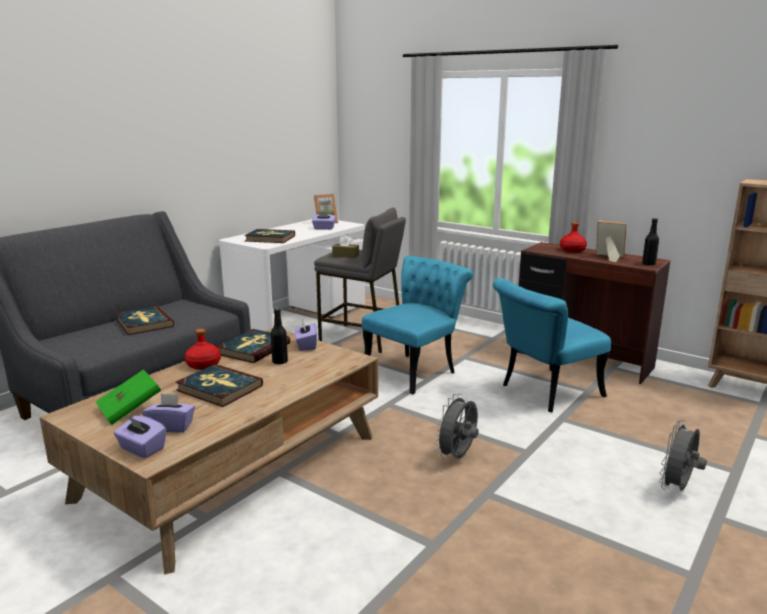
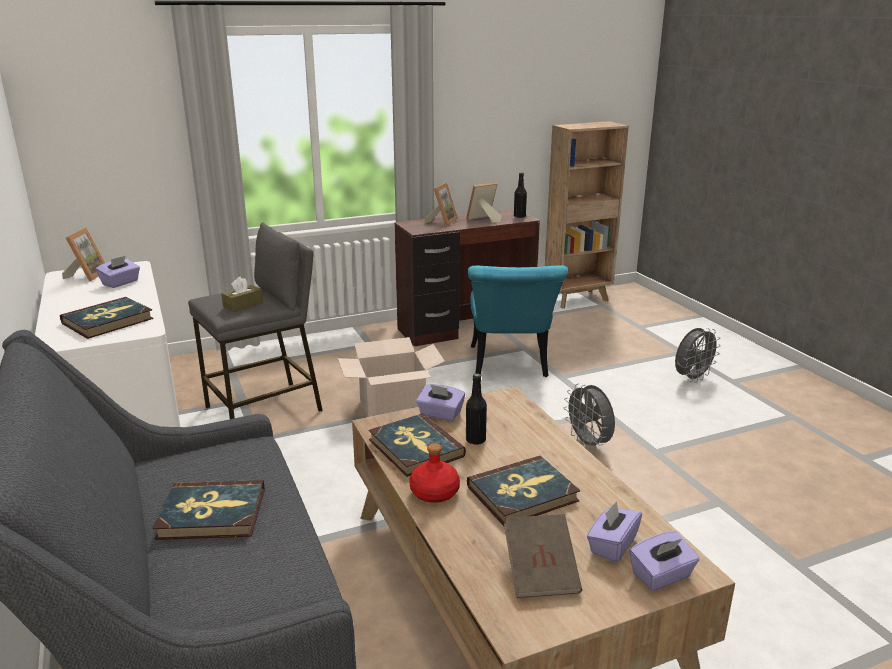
camera: 60 degrees left, 5 degrees up
(130, 410) = (541, 572): green book -> brown book
(415, 370) = (392, 406): turquoise chair -> cardboard box
(572, 250) = (442, 222): red bottle -> picture frame
(677, 488) = (692, 378): grey fan -> grey fan turned 105 degrees counterclockwise

